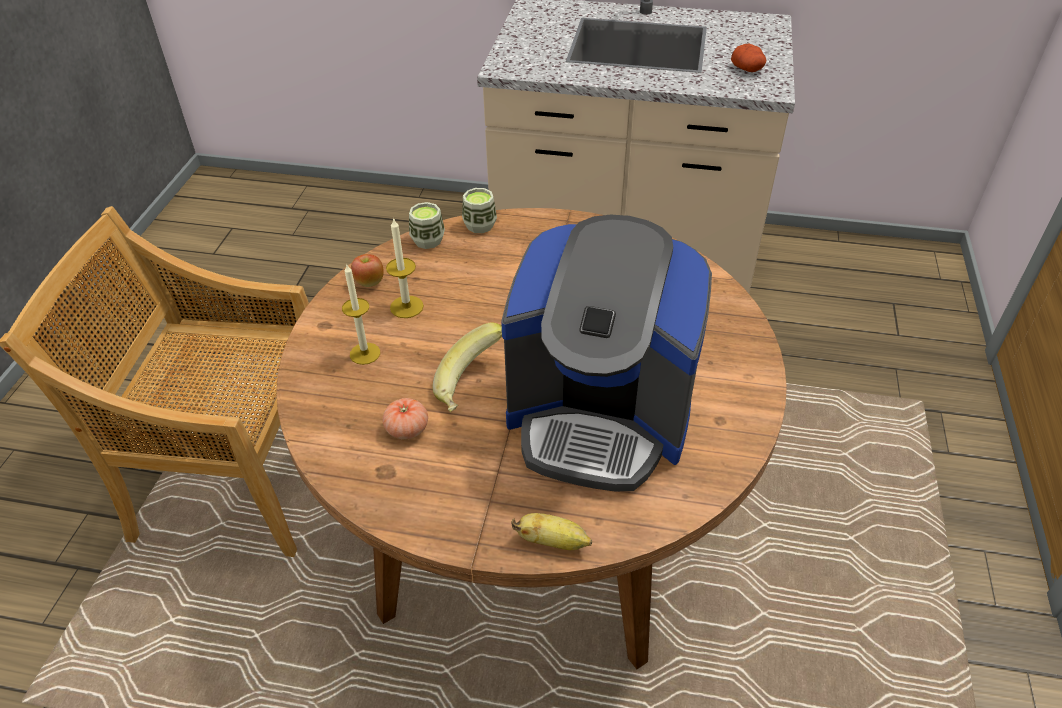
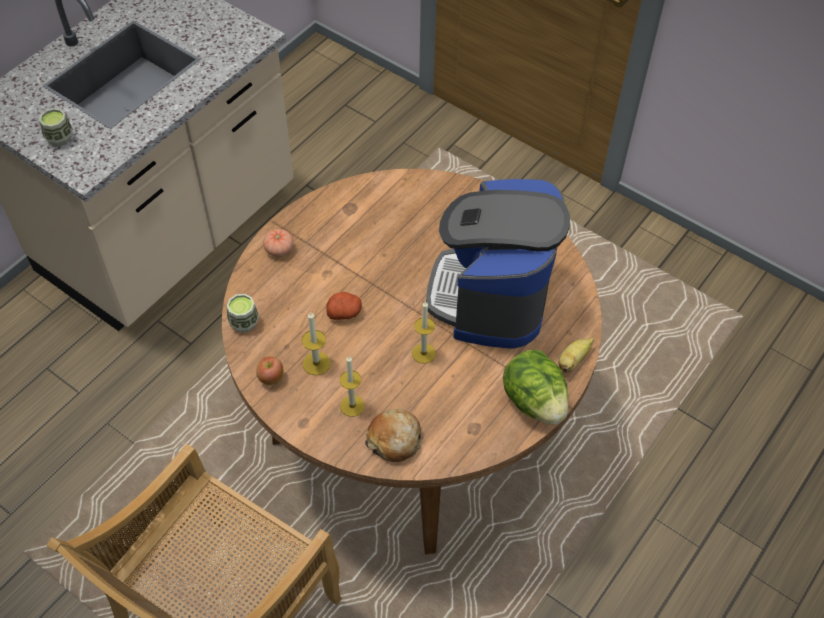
camera: 65 degrees left, 10 degrees up
(334, 404) = (394, 440): none -> bread
(407, 429) = (442, 404): tomato -> tomato (279, 249)
(460, 520) = (534, 401): none -> lettuce
(471, 386) = (423, 353): banana -> candle
(480, 225) = (249, 282): cup -> cup (60, 138)
(599, 418) = (491, 296): coffee machine -> coffee machine turned 150 degrees clockwise
(748, 69) = (219, 32): potato -> potato (344, 312)

